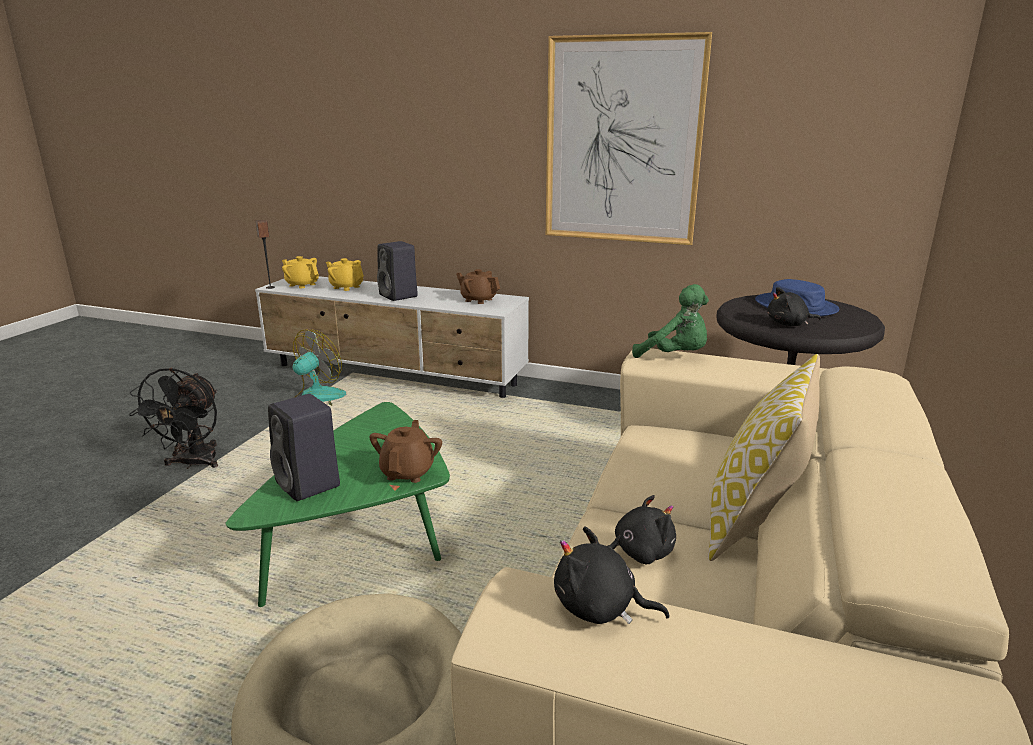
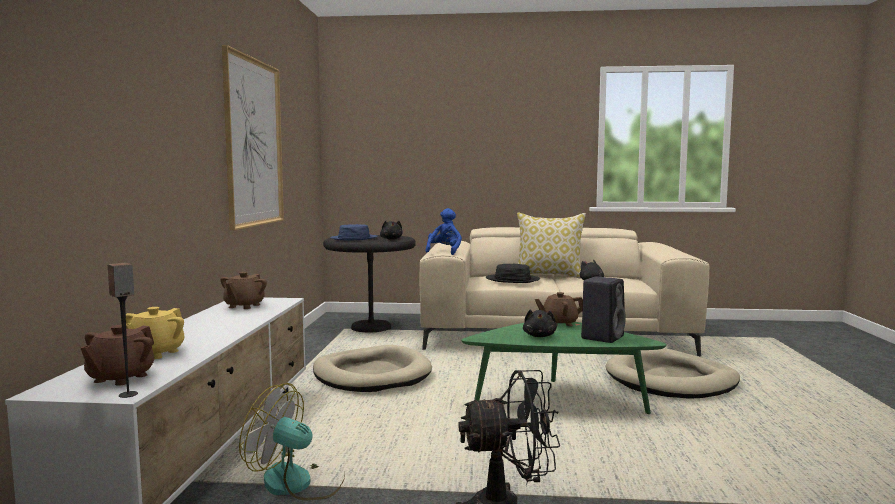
camera: 105 degrees left, 15 degrees down
(302, 285) = (120, 378): yellow teapot -> brown teapot
(399, 296) = (219, 328): black speaker -> none
(538, 438) = (372, 375): none -> beige dog bed
(600, 608) = (668, 253): black plush toy -> black plush toy (539, 336)
(673, 460) = (512, 280): none -> black hat
(675, 356) = (444, 252): green plush toy -> blue plush toy

